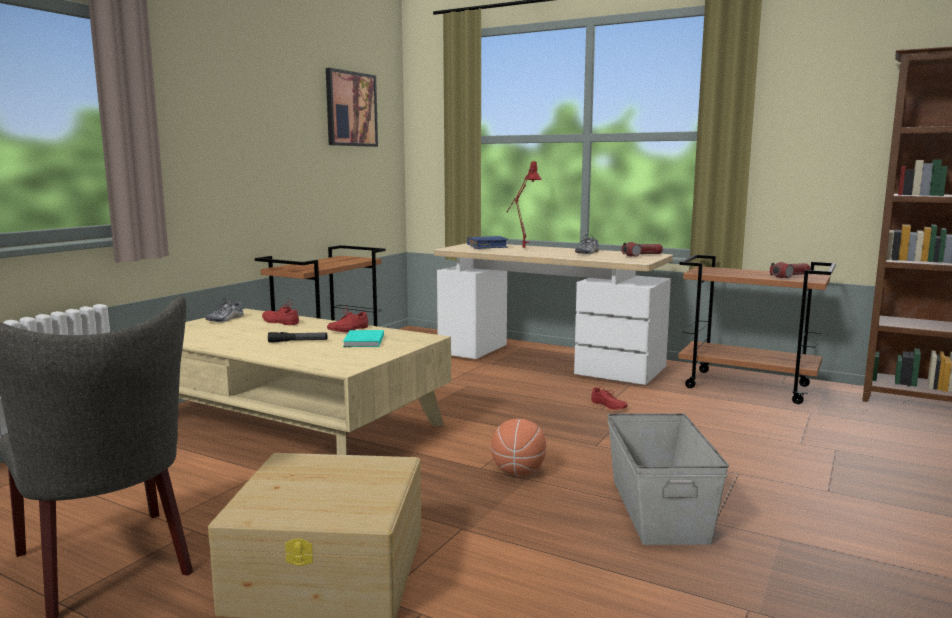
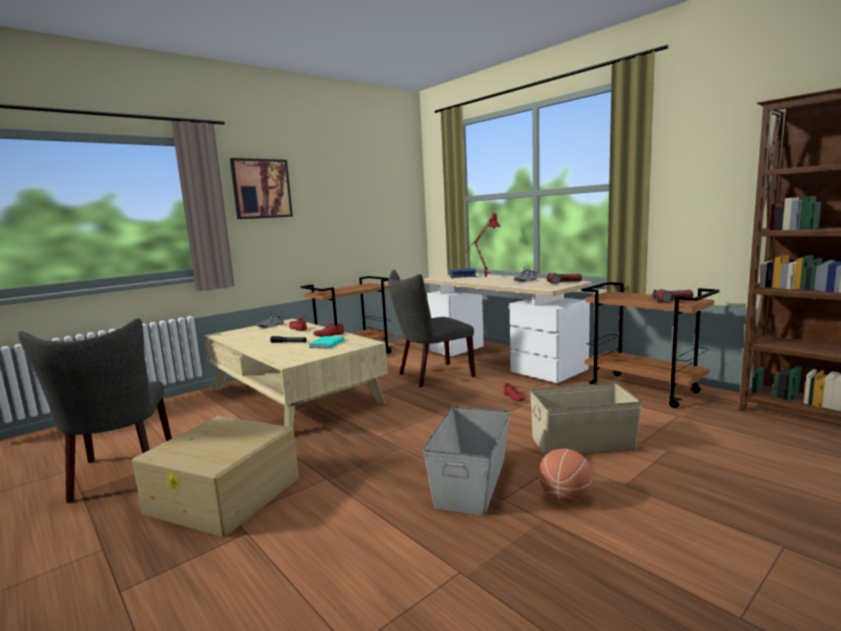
camera: 20 degrees right, 0 degrees up
(351, 109) = (377, 184): picture -> picture (261, 189)
(472, 385) = (431, 375): none -> grey chair
(518, 472) = (400, 442): basketball -> basketball (565, 497)
(740, 450) = (583, 443): none -> beige storage box

